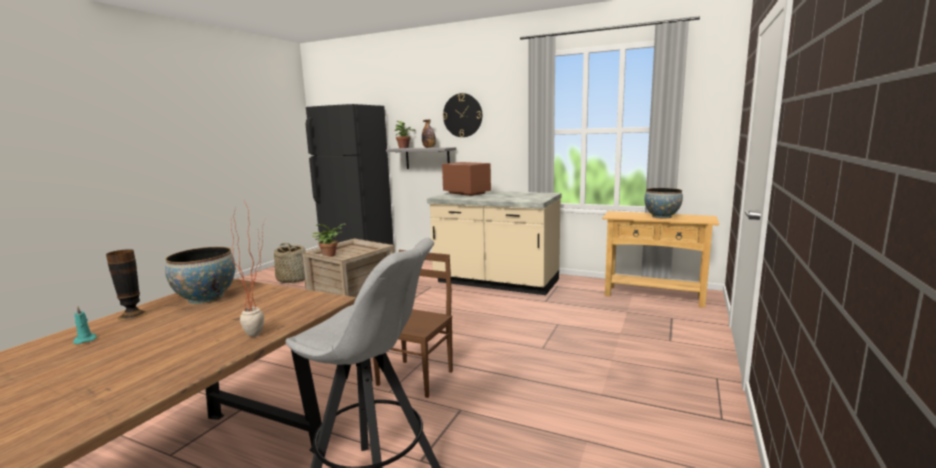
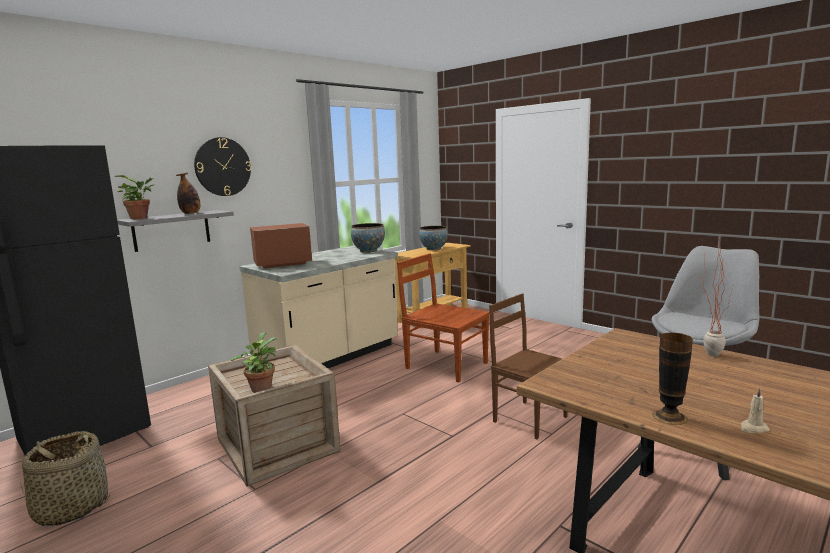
camera: 70 degrees left, 0 degrees up
(85, 340) = (753, 428): turquoise candle -> beige candle
(206, 298) = (610, 384): bowl -> bowl (368, 251)
(516, 323) = (445, 365): none -> brown chair

